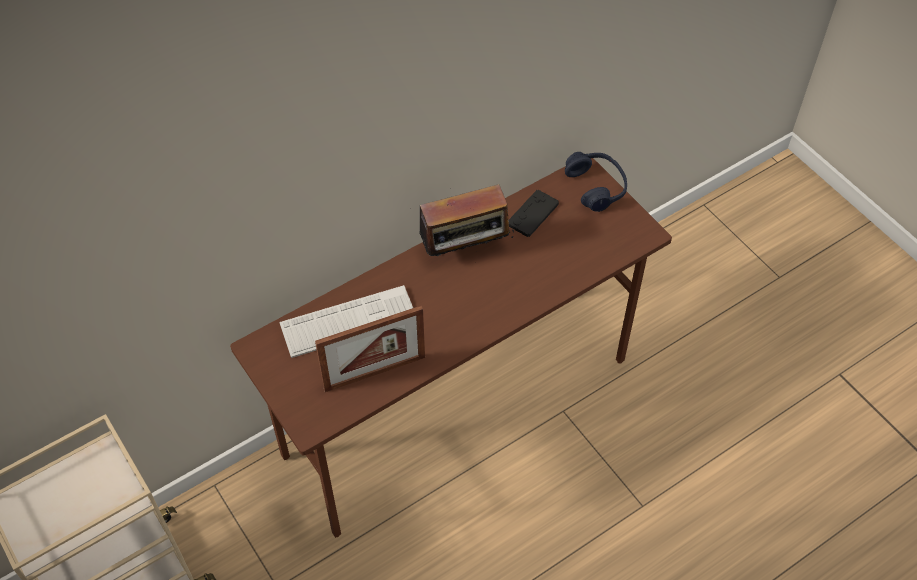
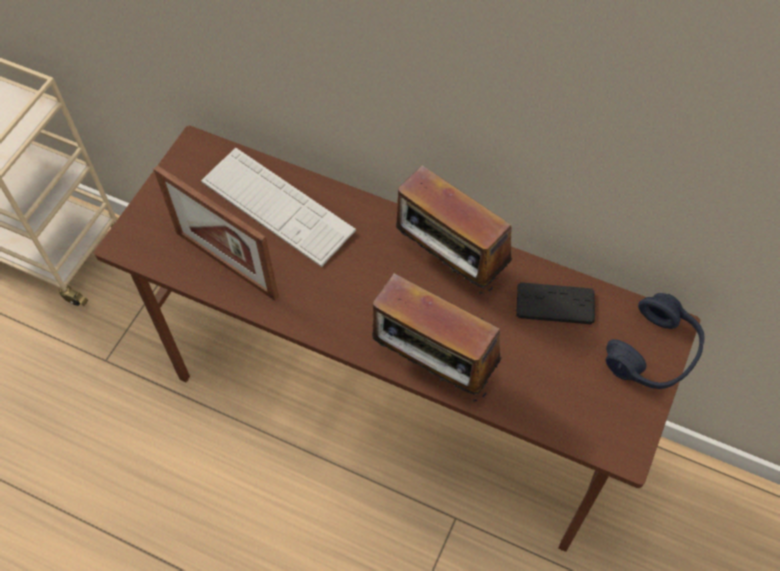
camera: 60 degrees right, 5 degrees up
(533, 296) = (433, 366): none -> radio

